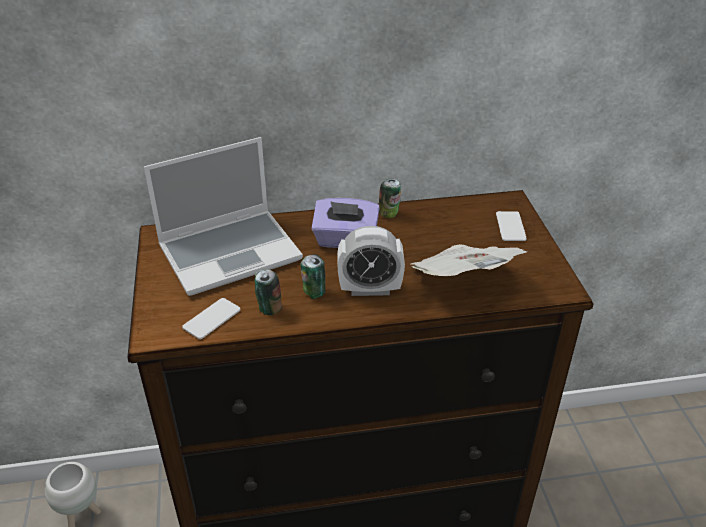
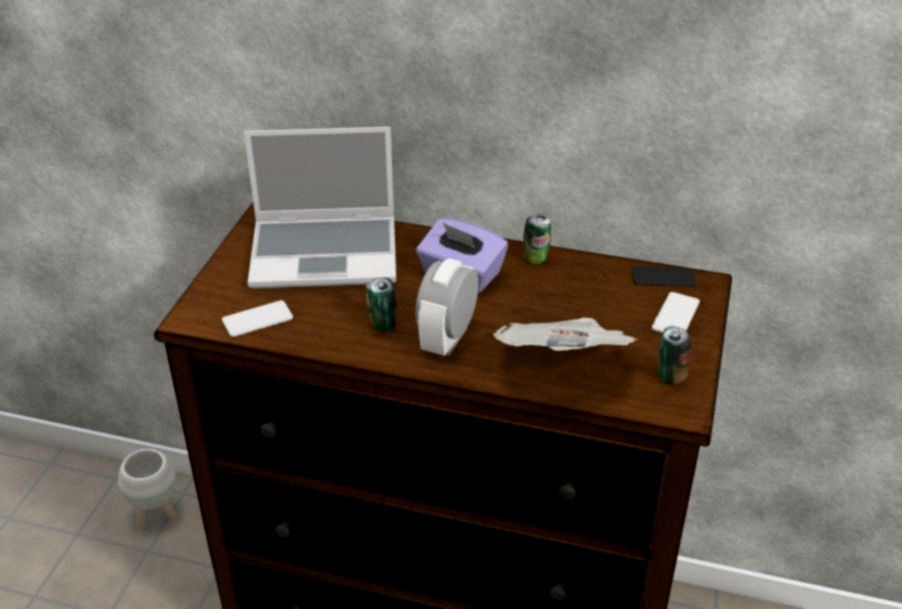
camera: 25 degrees right, 0 degrees up
(269, 308) = (323, 326): can -> can (670, 375)
(370, 289) = (447, 339): alarm clock -> alarm clock turned 90 degrees clockwise
(483, 203) = (663, 277): none -> phone

